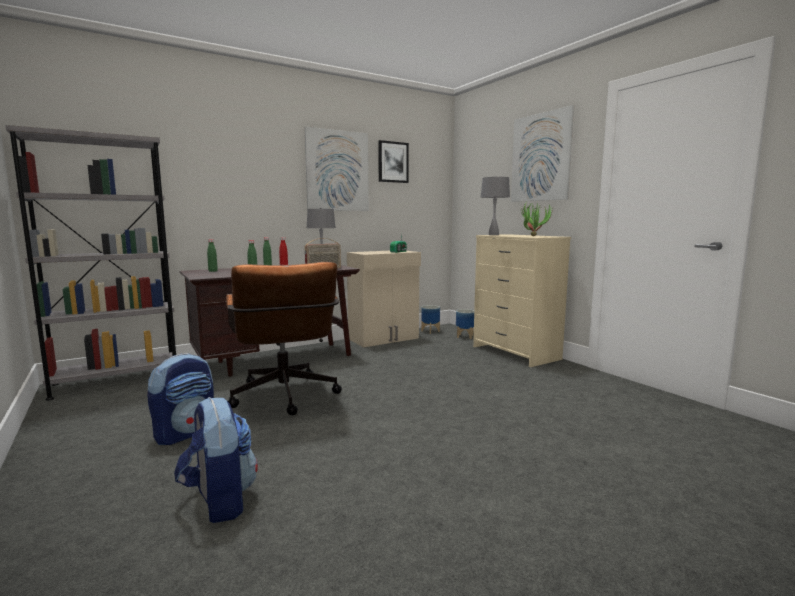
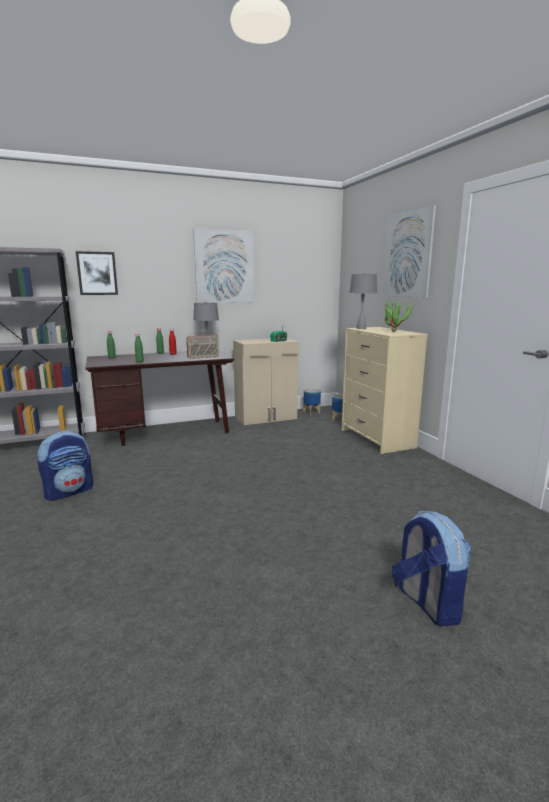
camera: 10 degrees right, 5 degrees up
(219, 501) = (69, 547): backpack -> backpack (426, 603)
(285, 398) = (155, 468): brown office chair -> none
(393, 162) = (278, 256): picture -> picture (97, 273)

